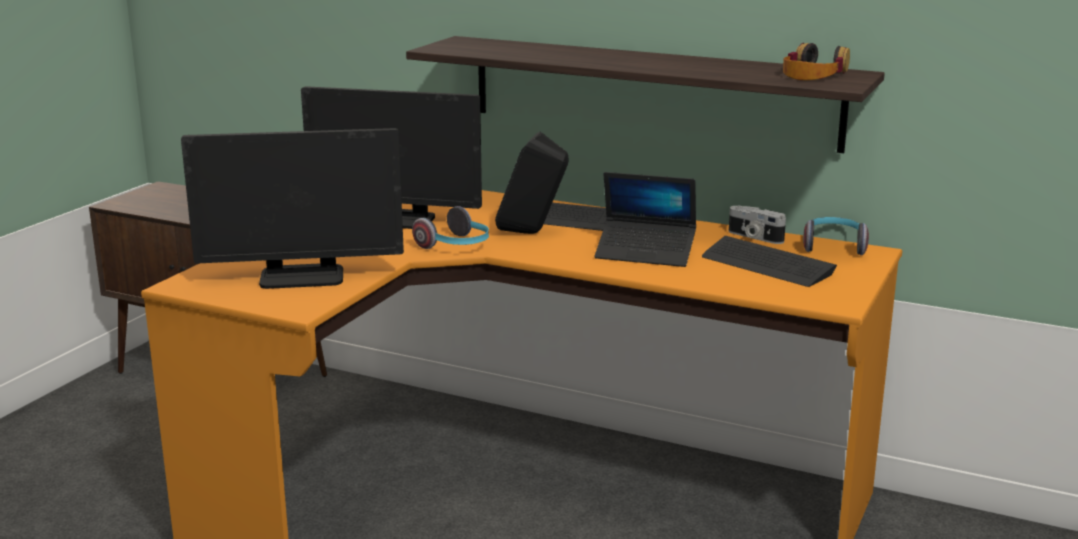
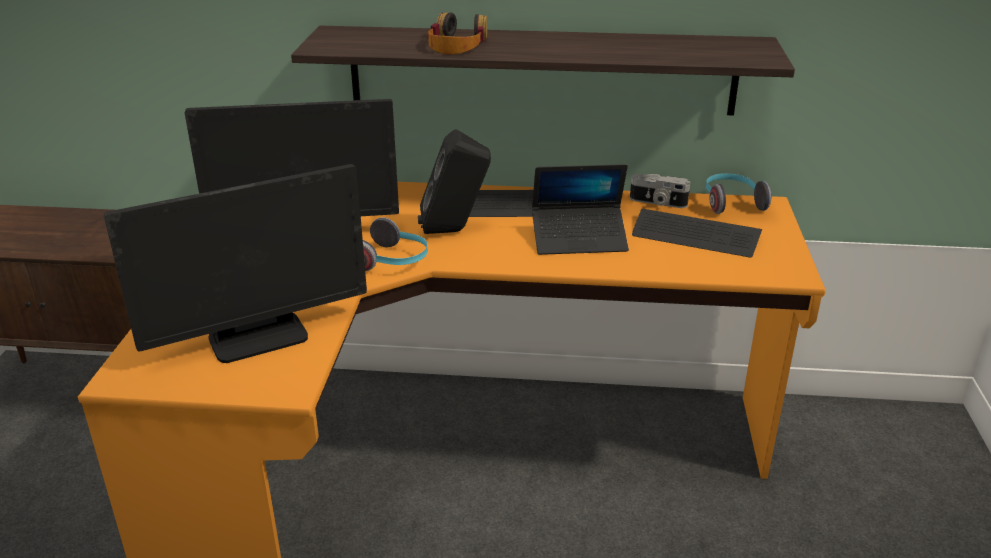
camera: 20 degrees left, 10 degrees up
(813, 74) = (723, 47): headphones -> headphones (457, 44)

